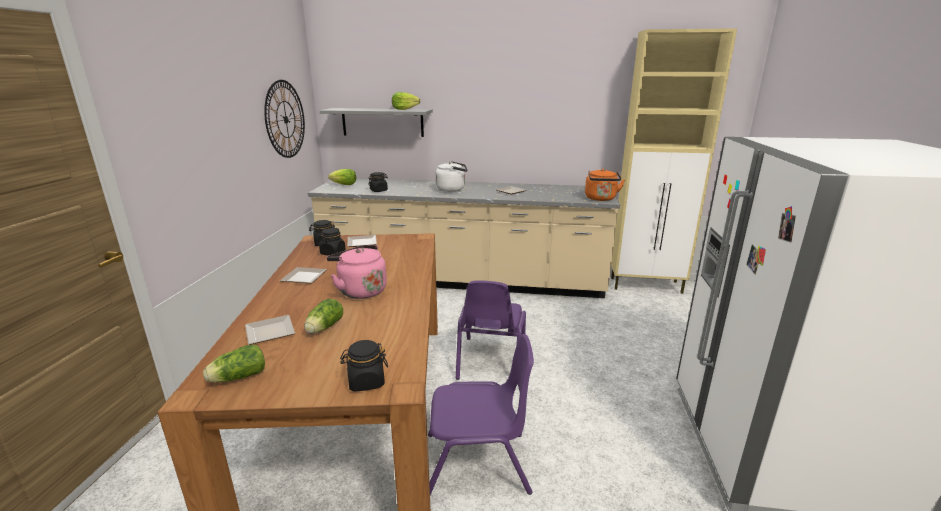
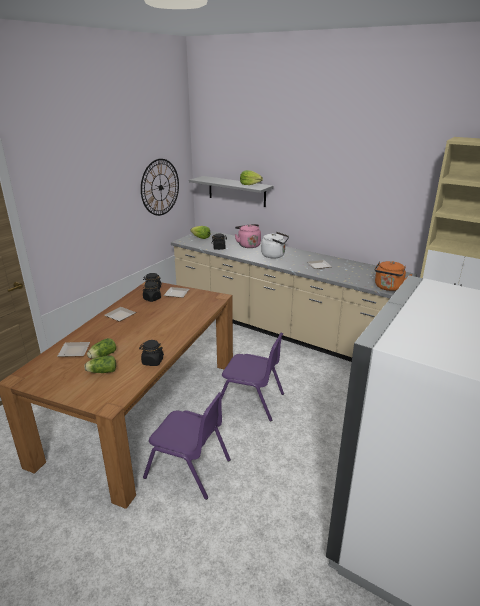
camera: 25 degrees right, 5 degrees up
(237, 378) = (39, 375): lettuce -> lettuce (101, 371)
(360, 290) = (143, 333): pink kettle -> pink kettle (248, 245)
(366, 381) = (95, 397): black jar -> black jar (152, 361)
(490, 361) = (250, 401): purple chair -> purple chair turned 105 degrees counterclockwise

